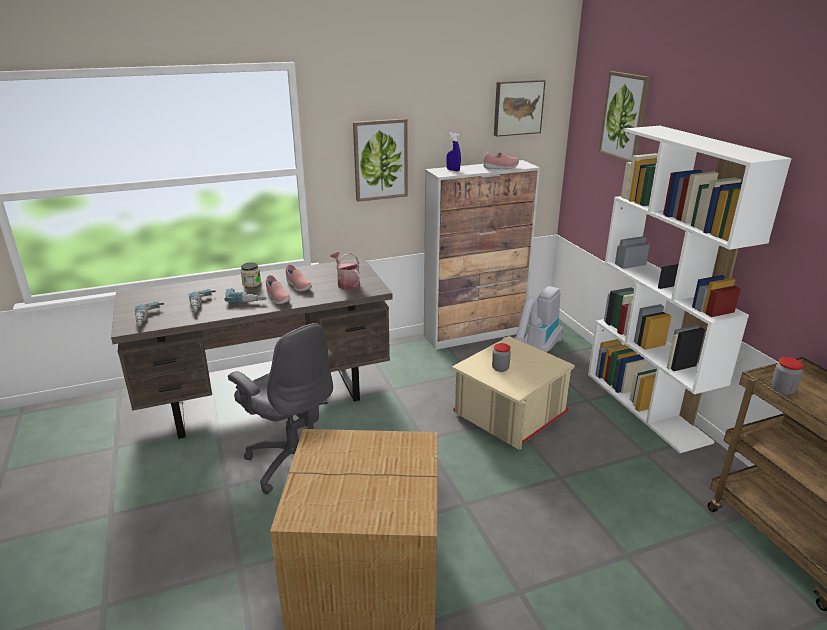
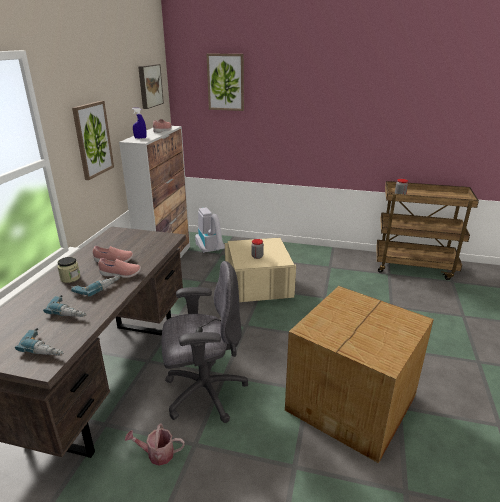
camera: 55 degrees left, 0 degrees up
(347, 283) = (143, 243): watering can -> watering can (157, 454)
(646, 406) = (297, 249): white bookcase -> none

